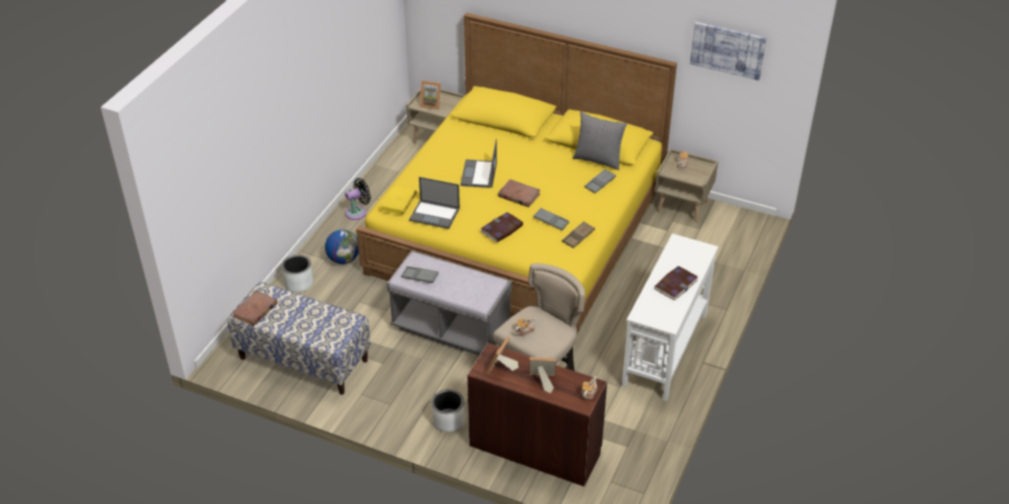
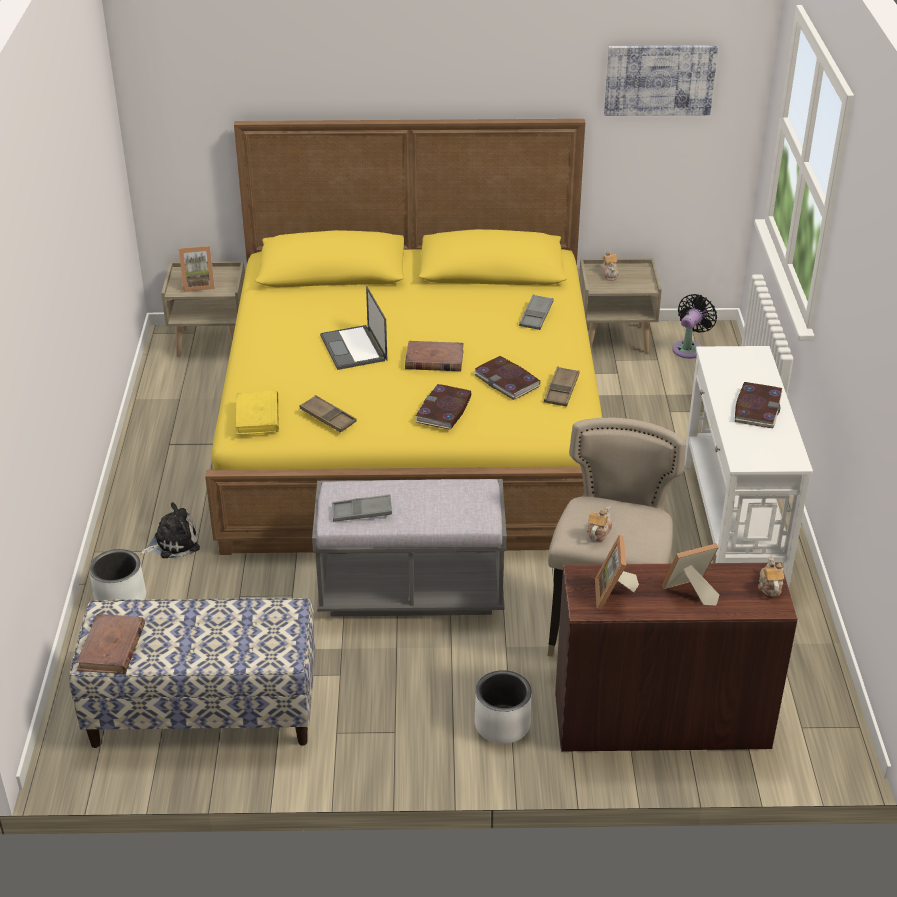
camera: 25 degrees left, 5 degrees down
(343, 259) = (173, 543): globe -> plush toy
(358, 212) = (152, 470): black fan -> black fan (689, 348)
(435, 214) = (328, 417): laptop -> brown tray
(551, 221) = (507, 380): grey tray -> book
(598, 159) = (509, 288): grey pillow -> none

